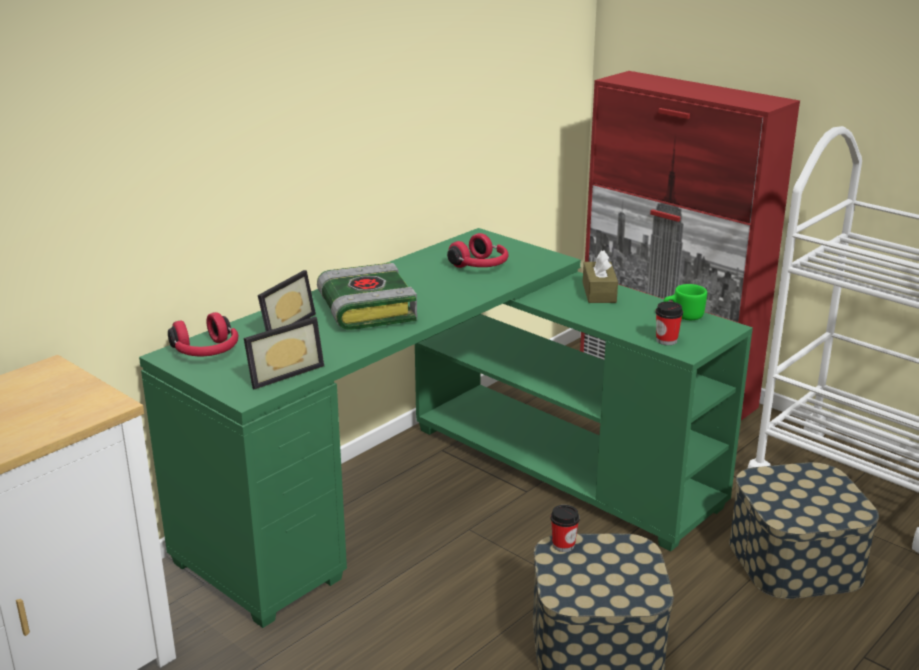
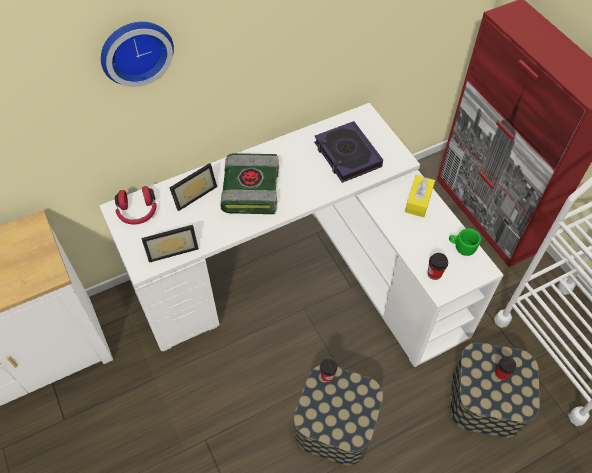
camera: 20 degrees right, 30 degrees up
(207, 76) = (135, 50): none -> wall clock
(450, 494) = (304, 275): green desk -> white desk
(480, 266) = (347, 155): red headphones -> book
(599, 292) = (418, 201): brown tissue box -> yellow tissue box
(803, 489) = (501, 374): none -> cup

